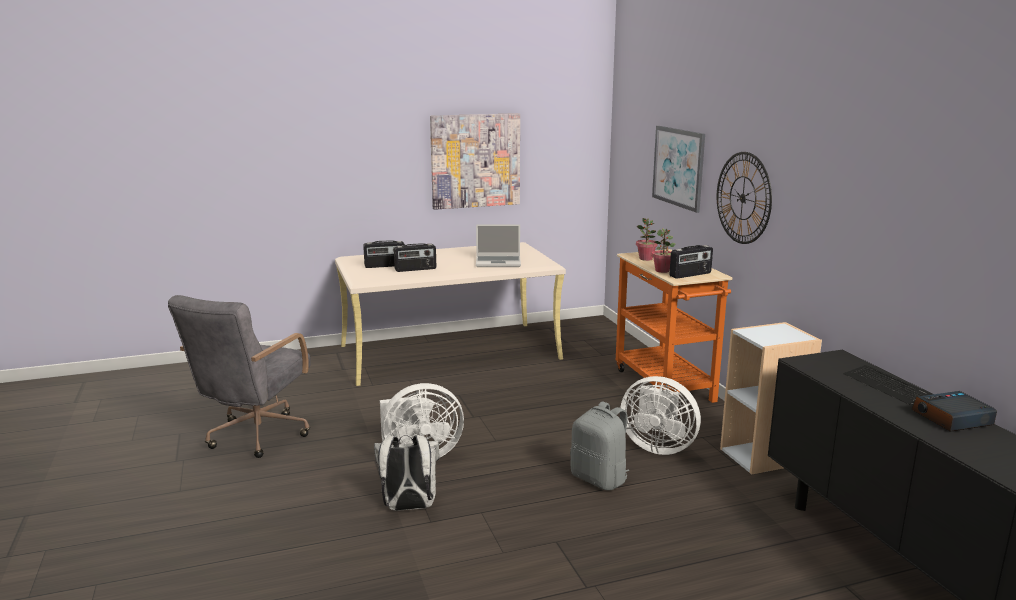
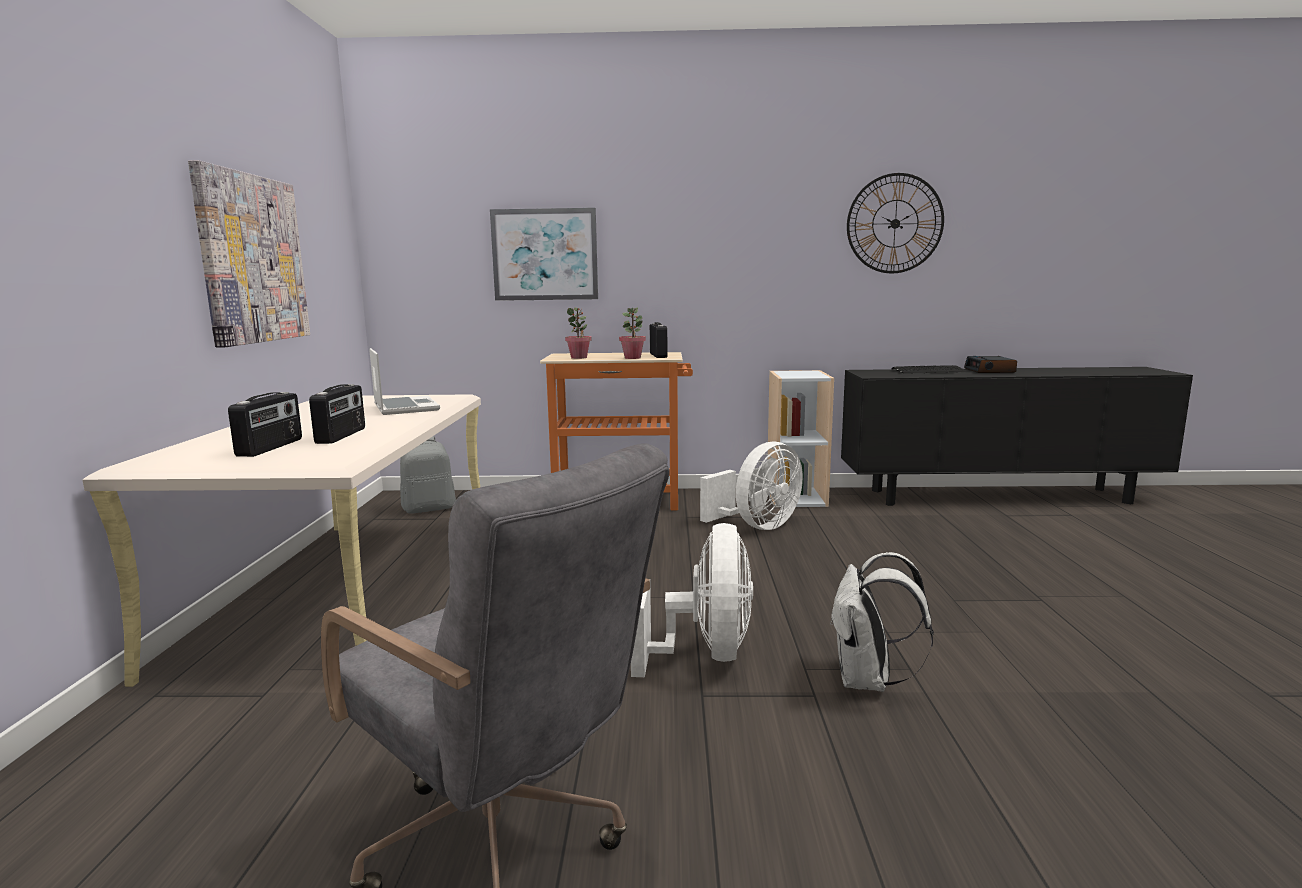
camera: 70 degrees left, 5 degrees down
(499, 262) = (404, 407): laptop -> laptop turned 45 degrees counterclockwise
(600, 479) = (819, 560): grey backpack -> grey backpack (429, 508)
(743, 198) = (676, 267): wall clock -> wall clock (895, 223)

